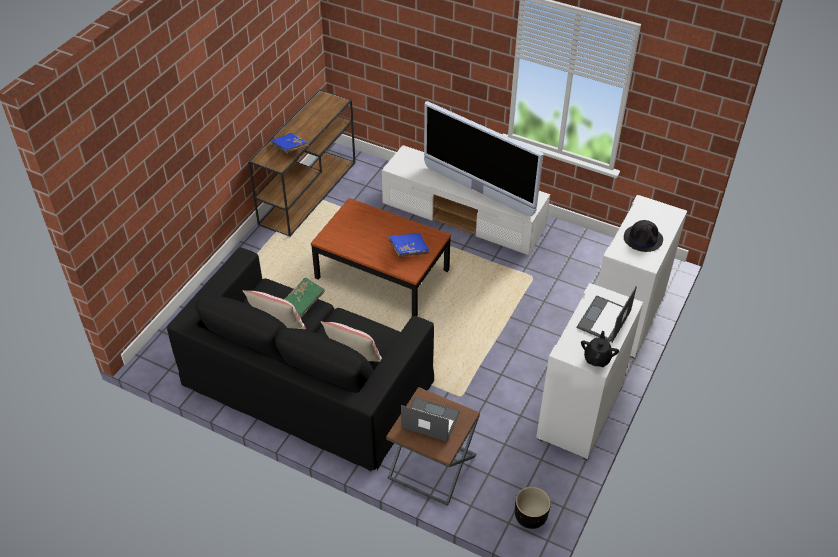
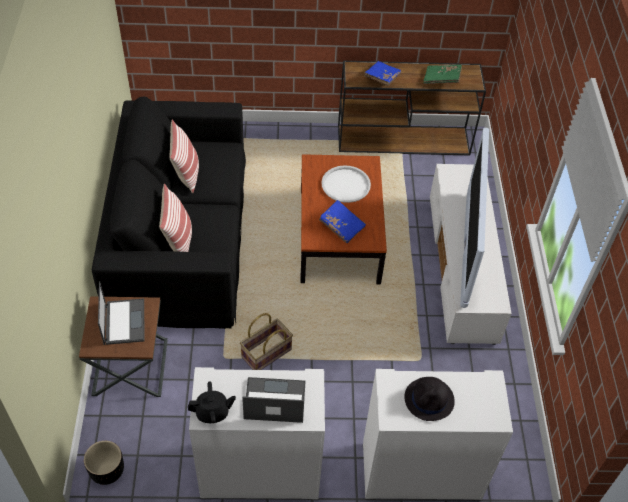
camera: 60 degrees right, 5 degrees up
(303, 302) = (223, 178): green book -> green book (442, 79)
(365, 229) = (345, 184): none -> white tray
(473, 367) = (266, 354): none -> basket

